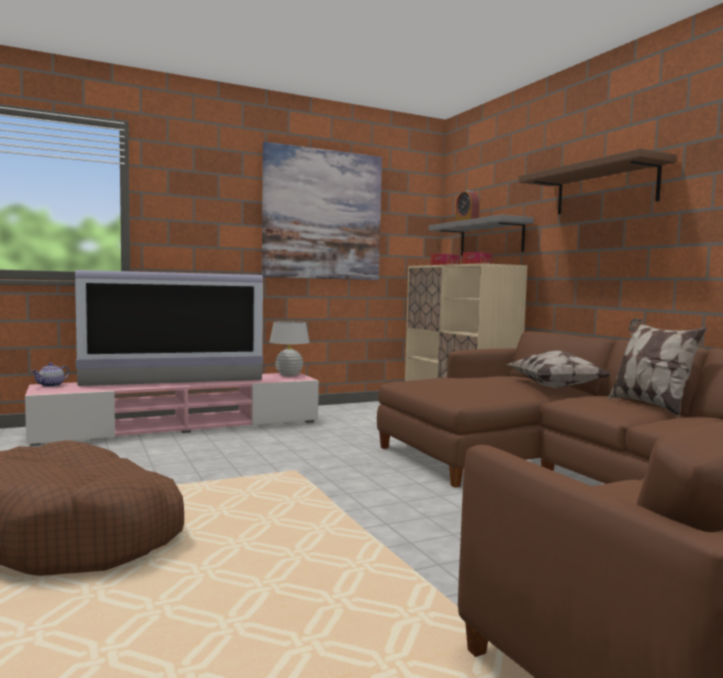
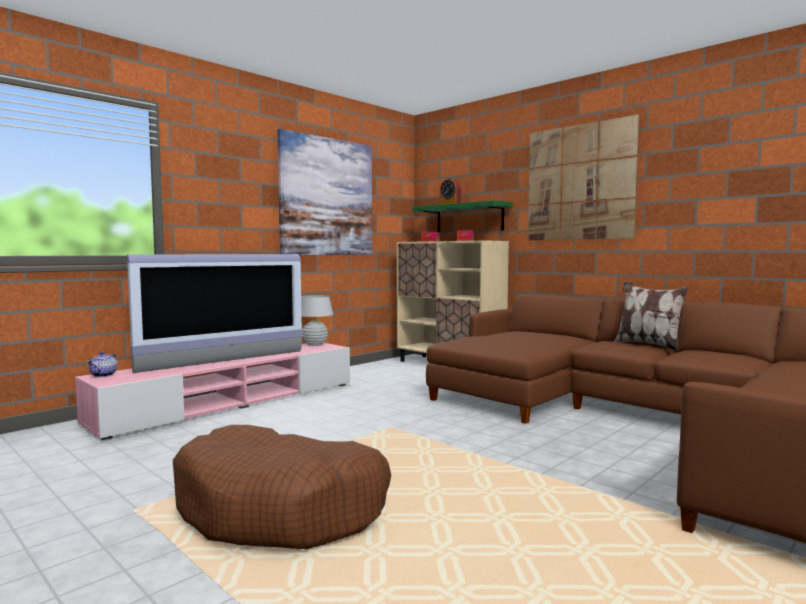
camera: 20 degrees left, 0 degrees up
(491, 238) = (469, 218): grey shelf -> green shelf
(556, 387) = (566, 337): pillow -> none
(605, 188) = (579, 182): brown shelf -> picture

